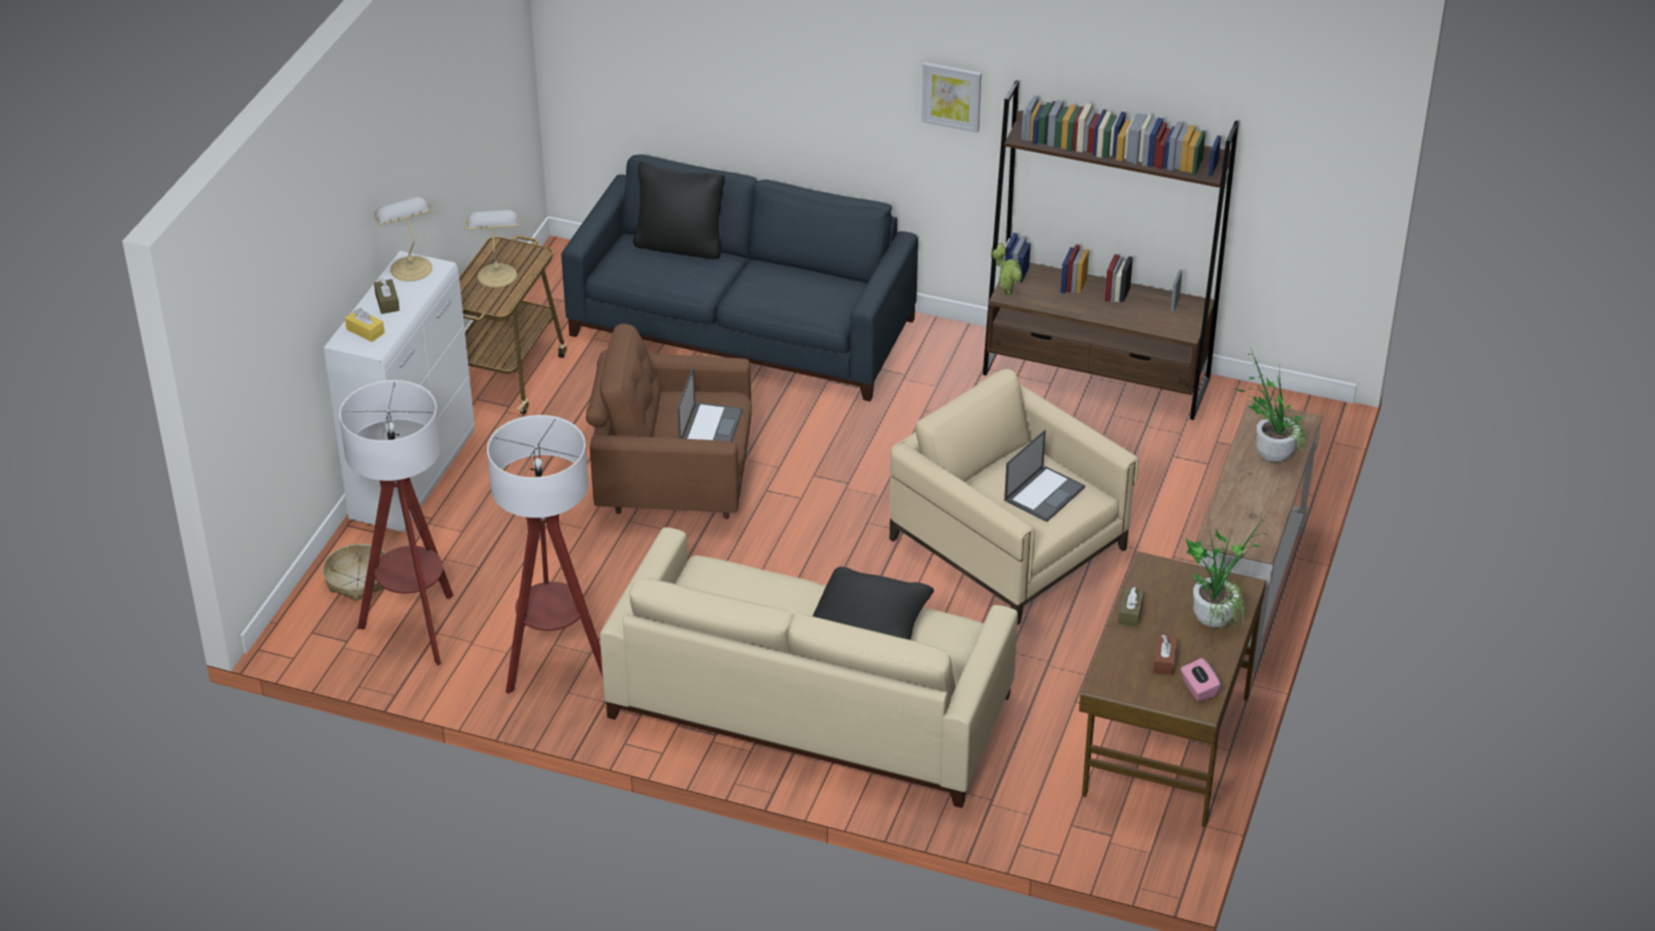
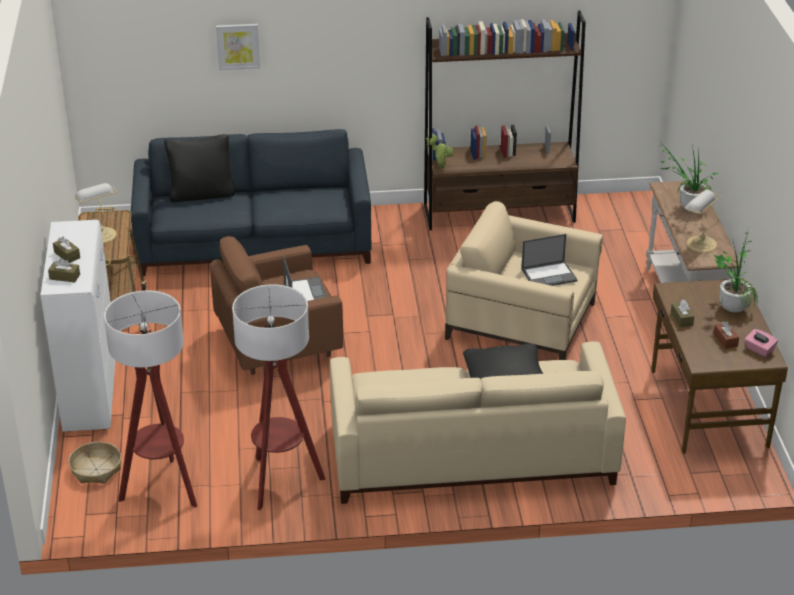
camera: 25 degrees left, 5 degrees down
(365, 331) = (64, 277): yellow tissue box -> brown tissue box
(410, 267) = (67, 230): table lamp -> table lamp (700, 243)
(951, 96) = (379, 41): picture -> picture (238, 46)
(1044, 493) = (549, 275): laptop -> laptop turned 60 degrees clockwise

